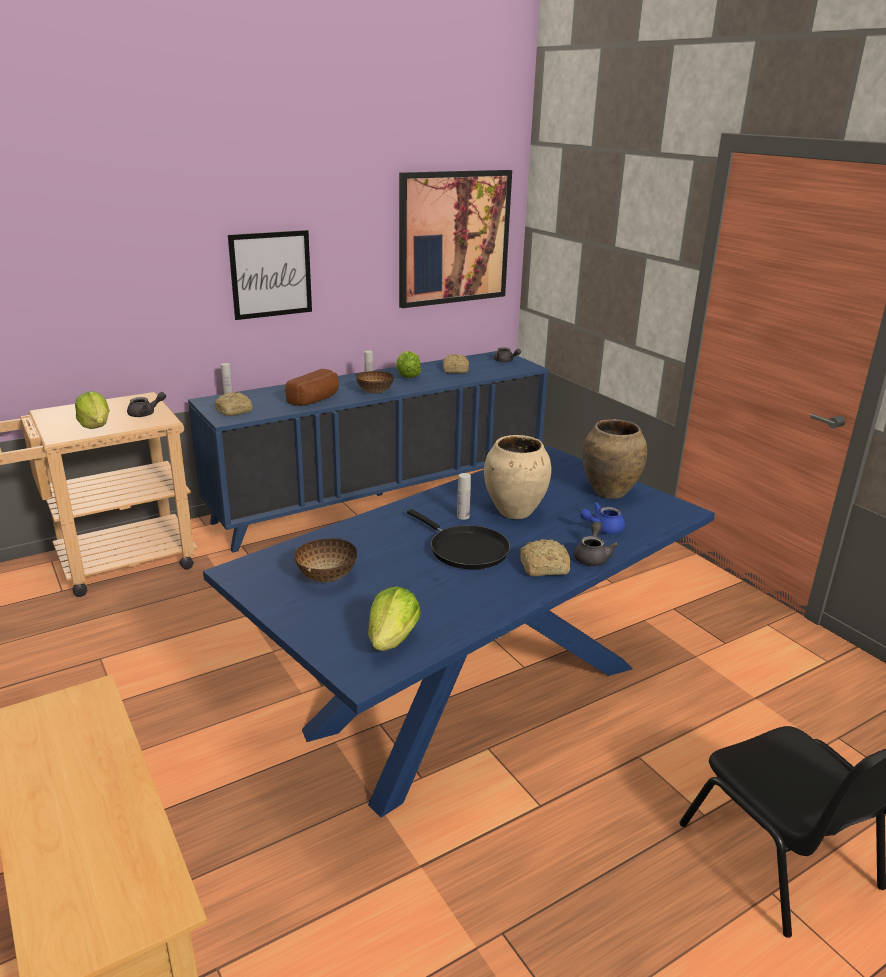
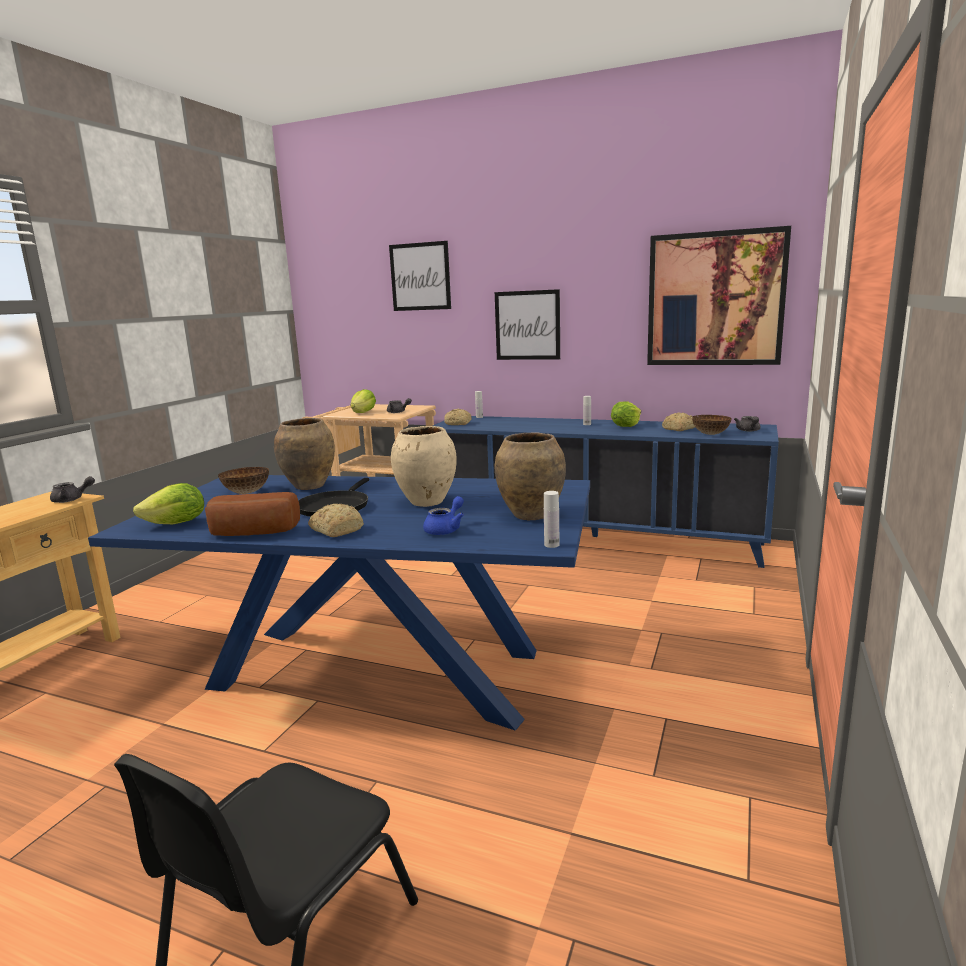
camera: 55 degrees right, 10 degrees down
(112, 214) = (420, 276): none -> picture
(316, 399) = (520, 426): bread -> bread (253, 533)
(363, 541) = (310, 486): none -> brown vase
(375, 392) = (571, 430): bowl -> bowl (711, 434)
(463, 516) = (392, 494): white bottle -> white bottle (551, 545)
(592, 556) = (382, 538): grey teapot -> grey teapot (72, 500)
(602, 529) = (445, 529): blue teapot -> blue teapot turned 90 degrees clockwise

